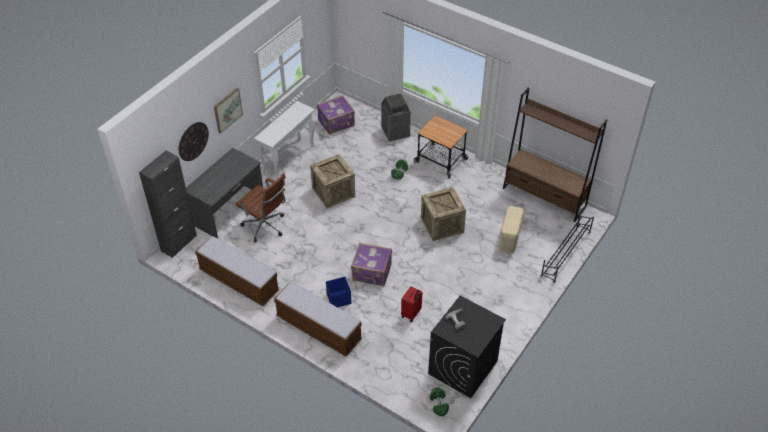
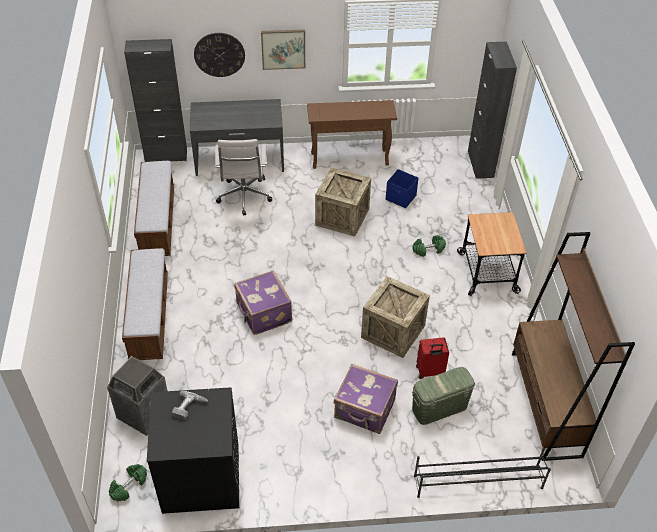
camera: 50 degrees right, 0 degrees up
(265, 227) = (244, 198): brown office chair -> white office chair
(288, 158) = (350, 159): white console table -> brown console table
(336, 123) = (439, 162): purple suitcase -> purple suitcase (364, 410)
(339, 299) = (203, 309): blue storage box -> blue storage box (401, 198)
(358, 108) = (480, 164): none -> black cabinet
(395, 132) = (482, 211): trash can -> trash can (143, 414)
(411, 314) = (237, 382): red suitcase -> red suitcase (429, 372)
(509, 239) = (439, 408): beige storage box -> green storage box

